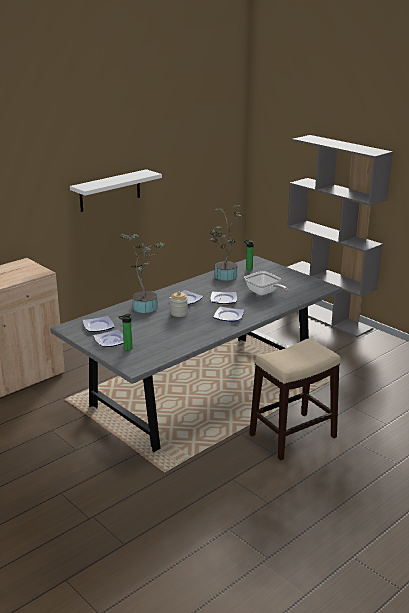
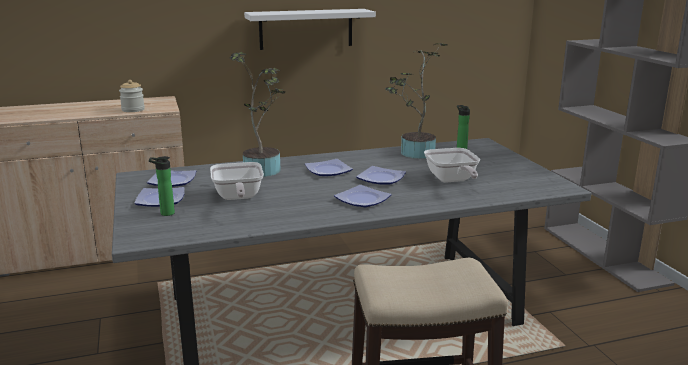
camera: 25 degrees right, 5 degrees down
(155, 329) = (237, 198): none -> frying pan
(179, 313) = (297, 184): jar -> jar (133, 110)

